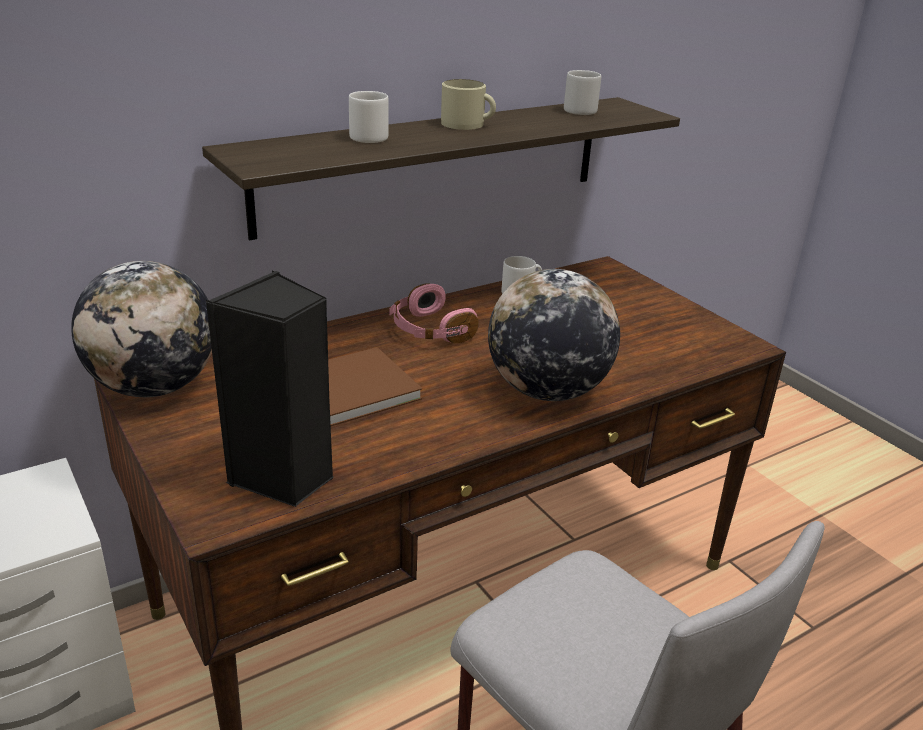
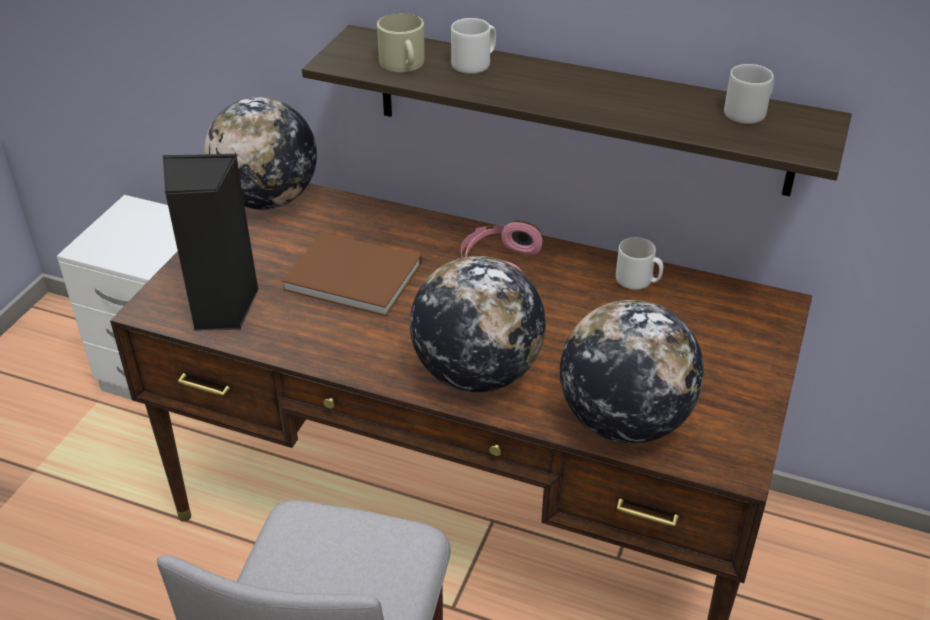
camera: 55 degrees right, 10 degrees up
(468, 124) = (587, 84): beige mug -> beige mug (403, 64)
(664, 361) = (624, 421): none -> globe

